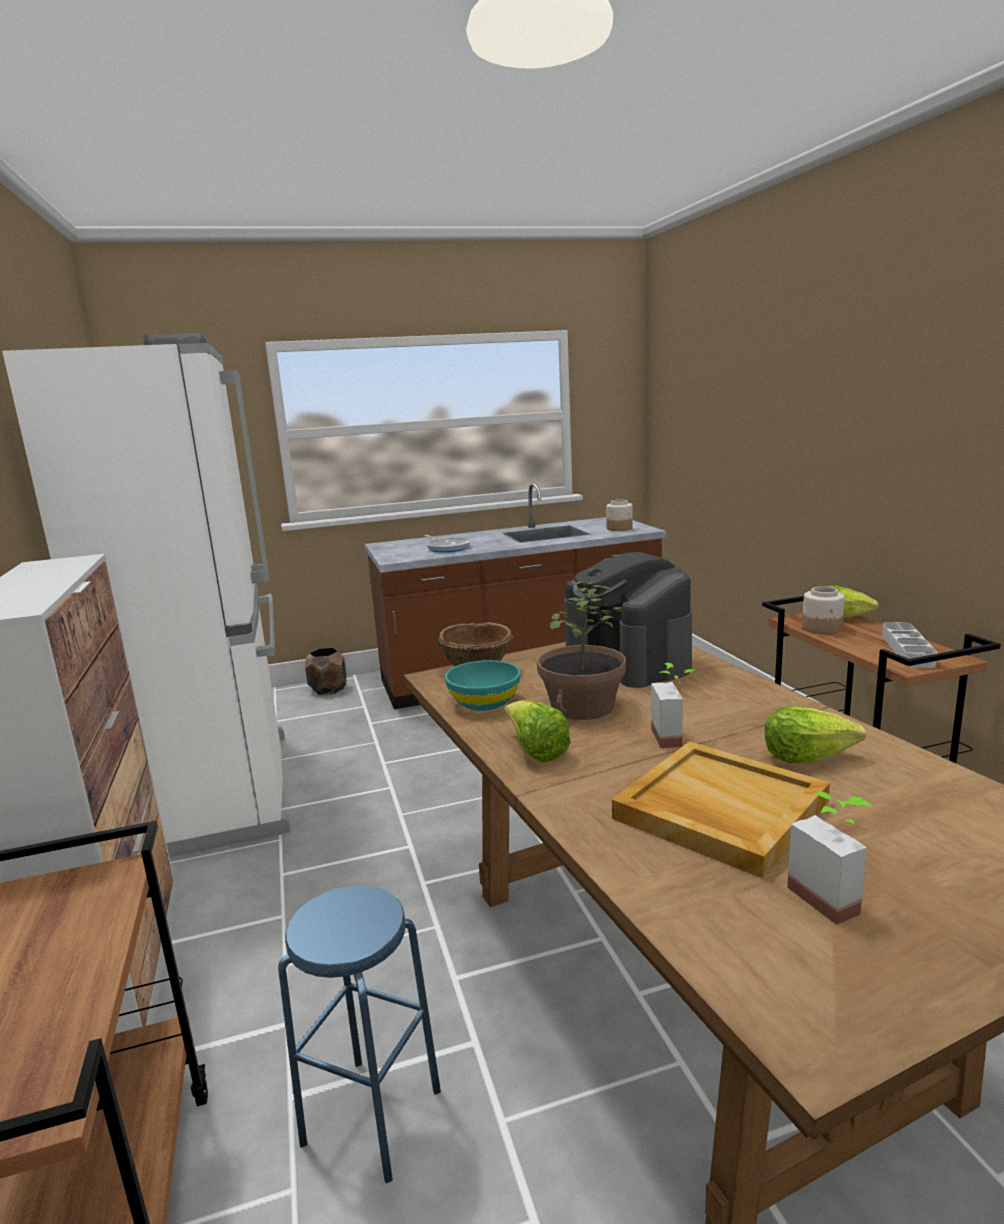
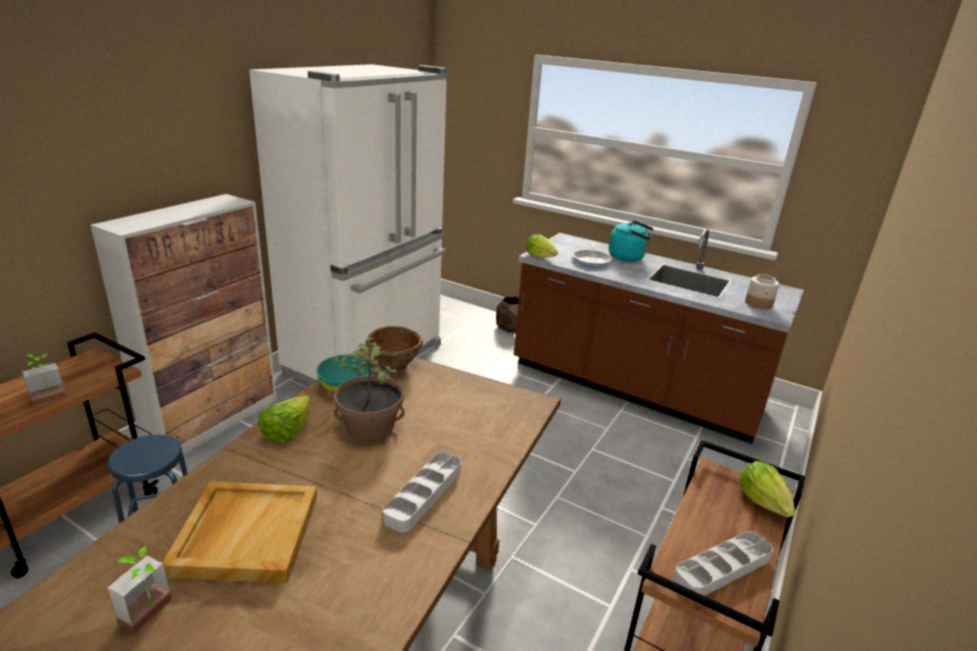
camera: 45 degrees right, 10 degrees up
(467, 537) = (628, 257): none -> turquoise kettle
(627, 661) = (471, 416): coffee machine -> none
(675, 737) = (349, 481): potted plant -> potted plant (50, 400)
(737, 708) = (424, 494): none -> grey tray
(807, 756) = (358, 553): lettuce -> lettuce (541, 256)
(822, 628) = (713, 497): jar -> none

